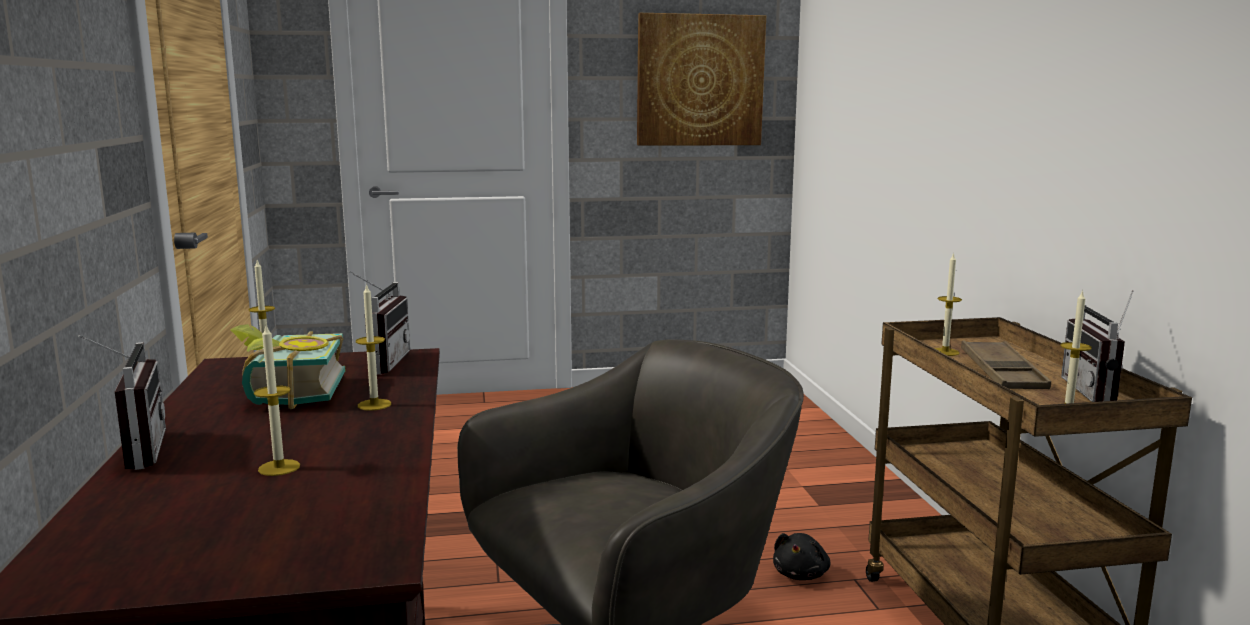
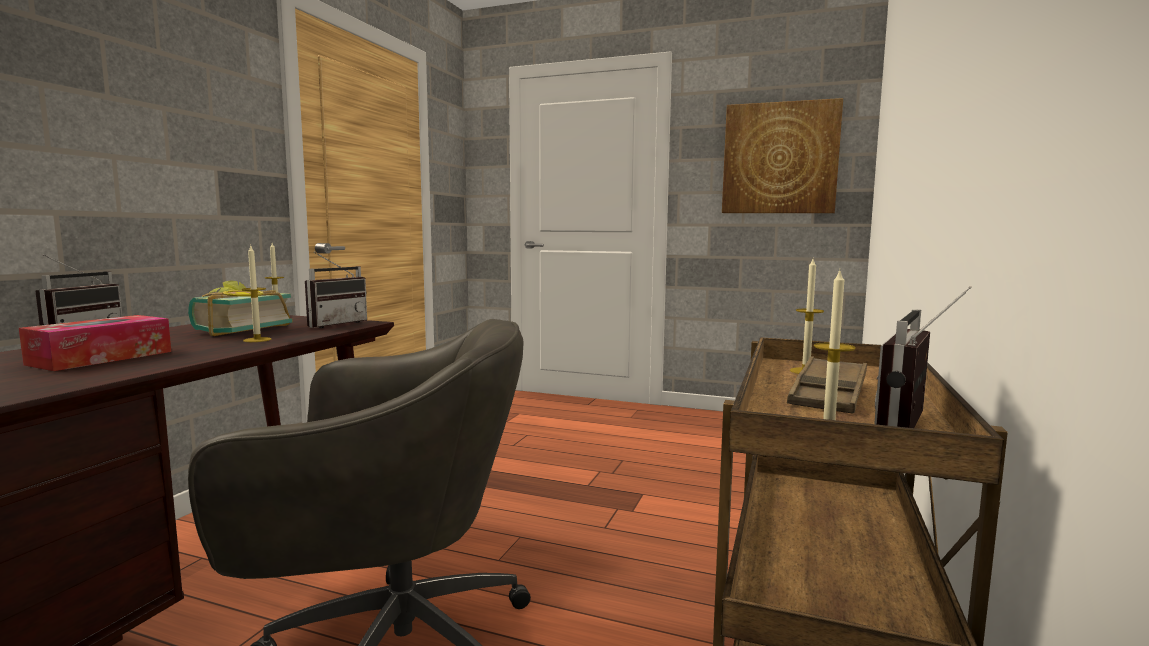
camera: 30 degrees right, 5 degrees down
(279, 467) = (101, 358): candle -> tissue box
(801, 574) = (679, 587): black plush toy -> none

